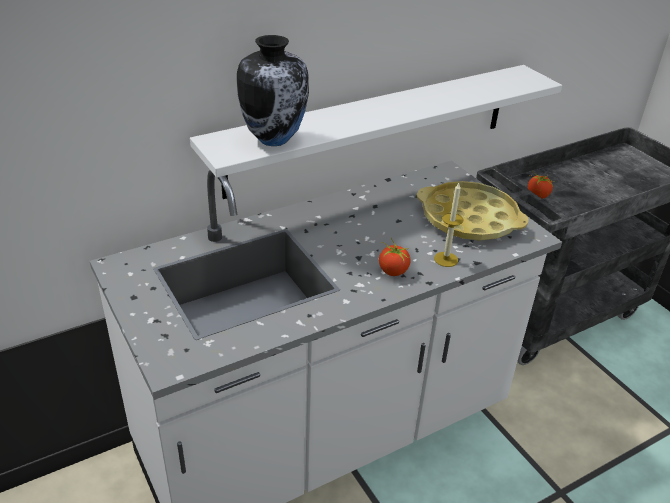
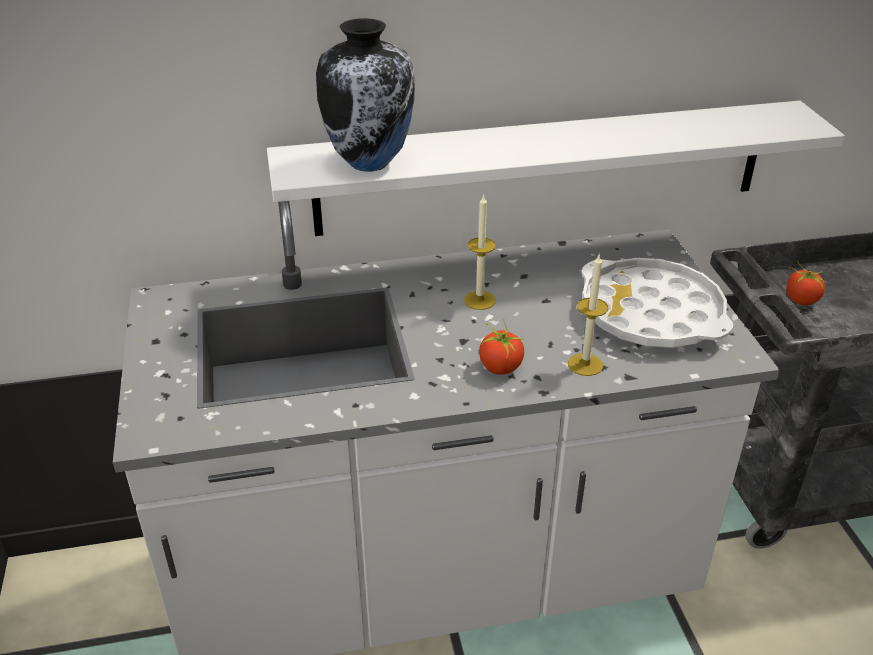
camera: 20 degrees right, 0 degrees up
(354, 227) = (479, 300): none -> candle
(469, 219) = (651, 314): yellow tray -> white tray

